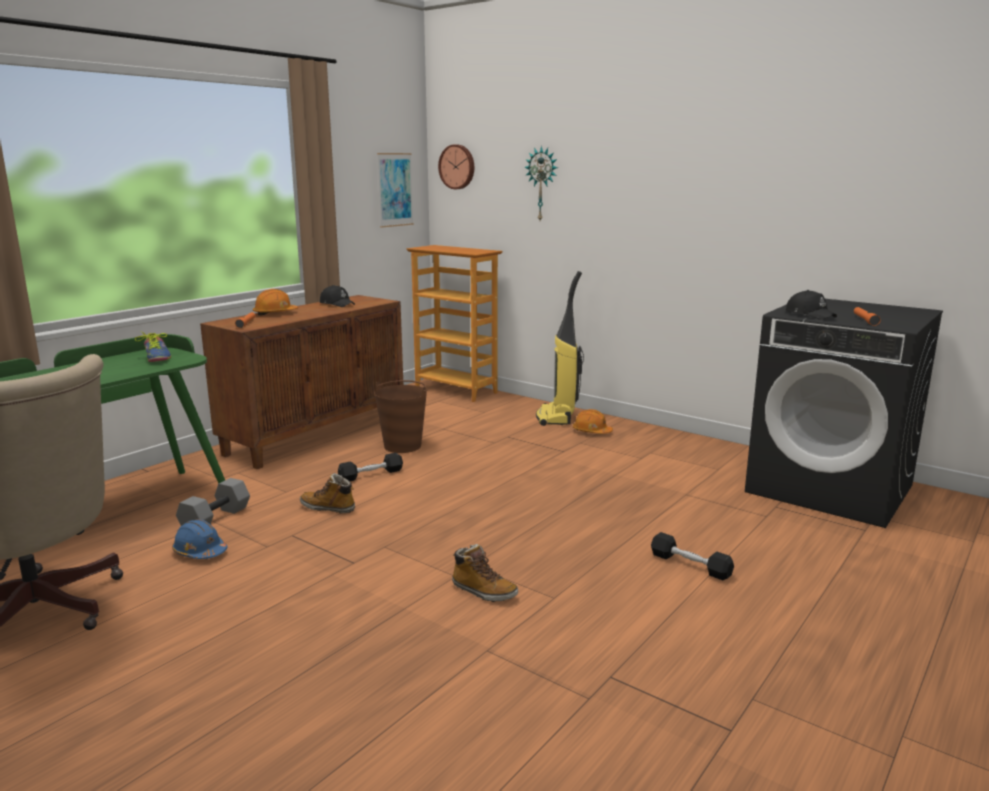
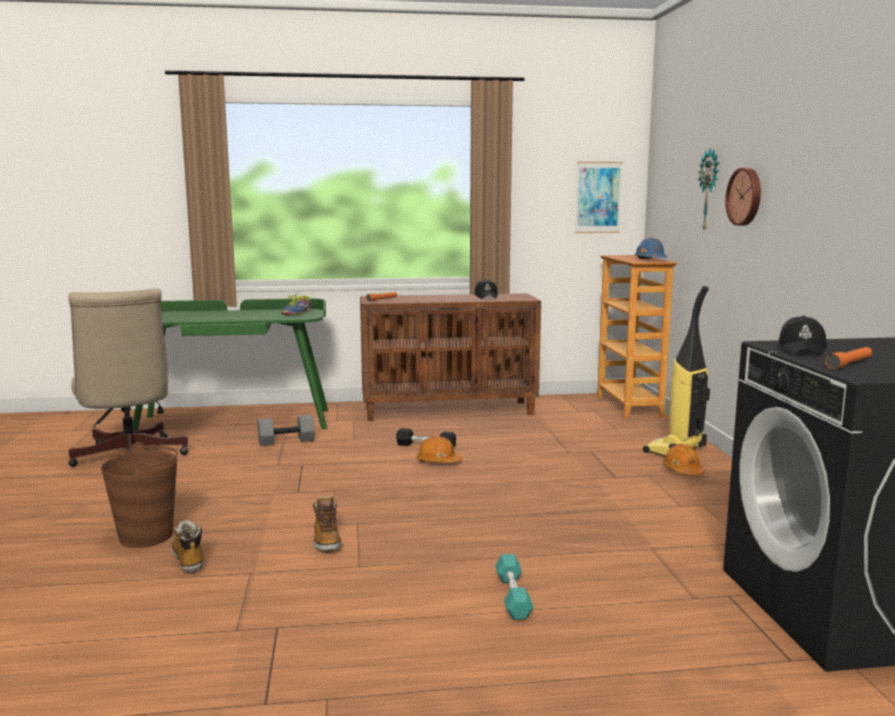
camera: 45 degrees right, 5 degrees down
(200, 552) = (242, 455): blue hard hat -> blue hard hat (650, 260)
(275, 313) = (422, 296): orange hard hat -> orange hard hat (438, 461)
(328, 508) = (355, 457): boot -> boot (189, 559)
(403, 446) = (491, 434): brown bucket -> brown bucket (147, 536)
(457, 167) = (662, 174): wall clock -> wall clock (745, 196)
(690, 565) = (513, 596): black dumbbell -> turquoise dumbbell

